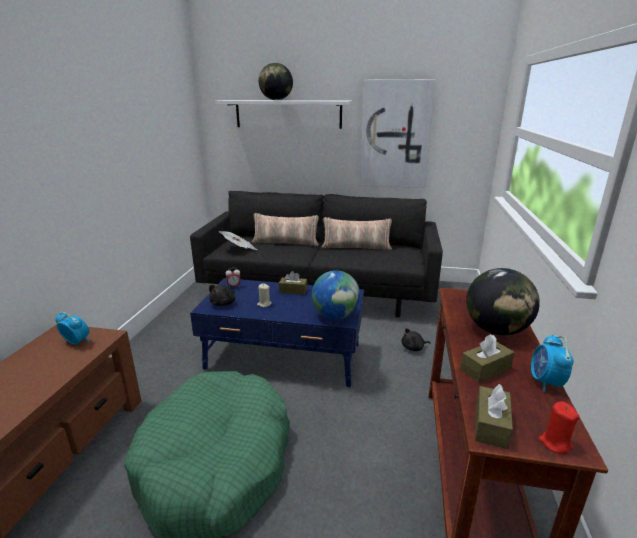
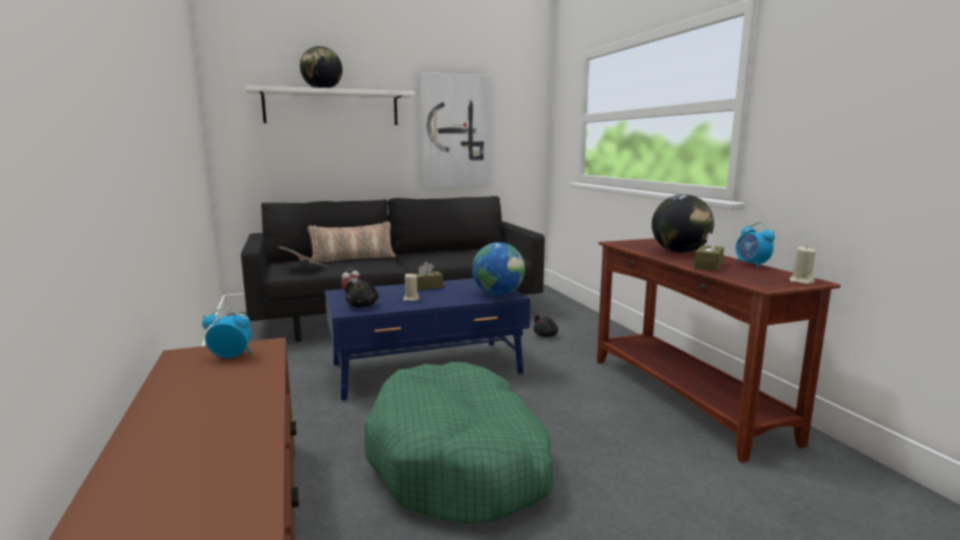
camera: 30 degrees left, 10 degrees down
(356, 247) = (438, 253): pillow -> none
(491, 425) = (757, 282): brown tissue box -> none
(555, 443) = (801, 281): red candle -> beige candle

